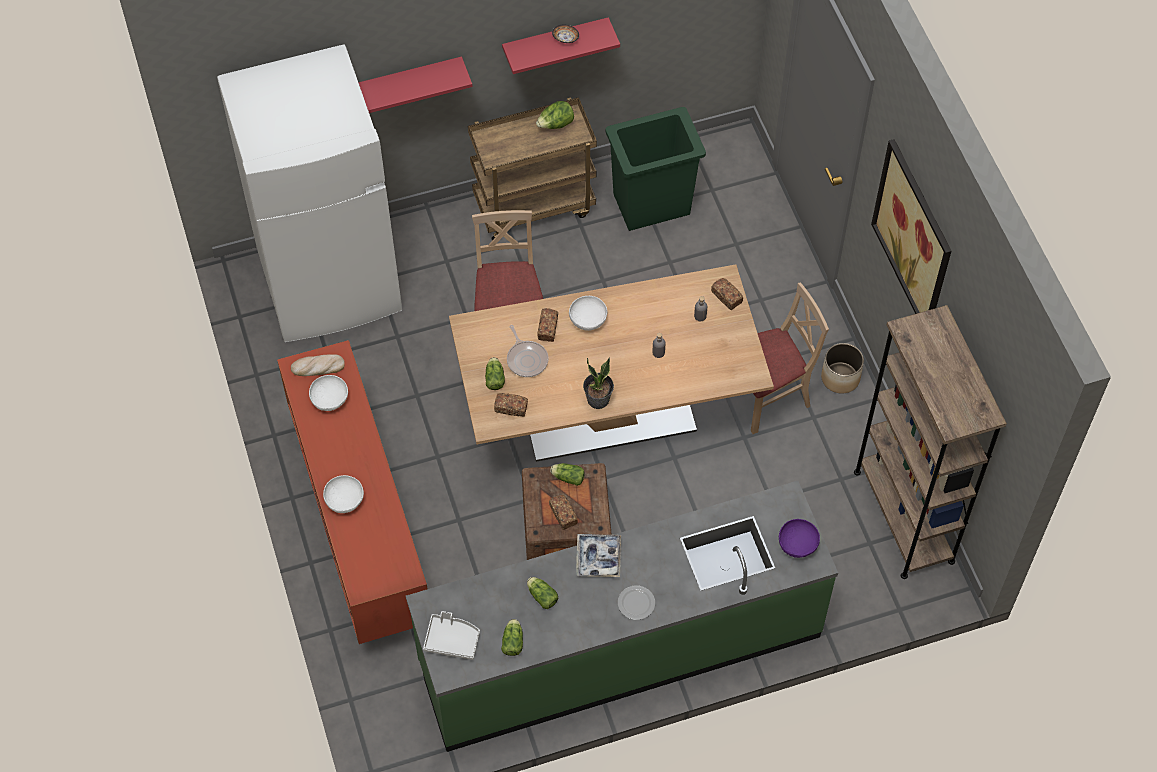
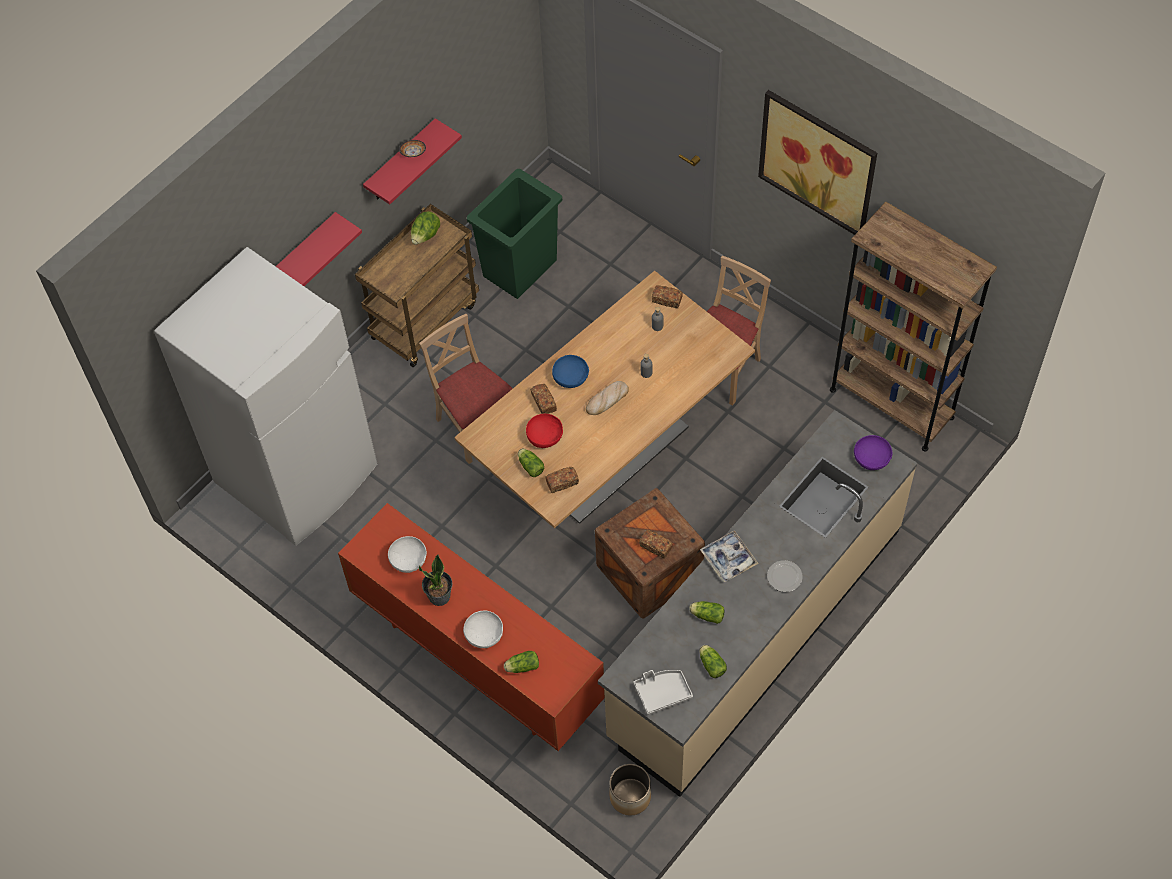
camera: 30 degrees left, 0 degrees up
(317, 367) = (378, 539): bread -> bread (607, 400)
(526, 359) = (545, 436): frying pan -> red bowl
(567, 477) = (636, 515): lettuce -> lettuce (521, 667)
(588, 320) = (571, 377): white bowl -> blue bowl
(598, 400) = (627, 436): potted plant -> potted plant (439, 596)
(619, 649) = (754, 632): green counter -> beige counter
(840, 378) = (767, 324): planter -> planter (630, 796)

